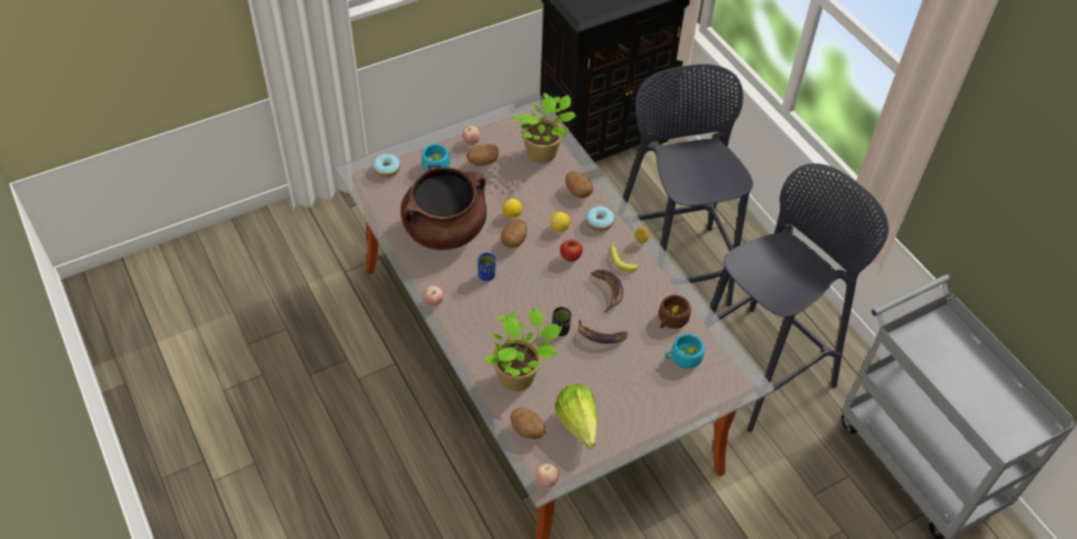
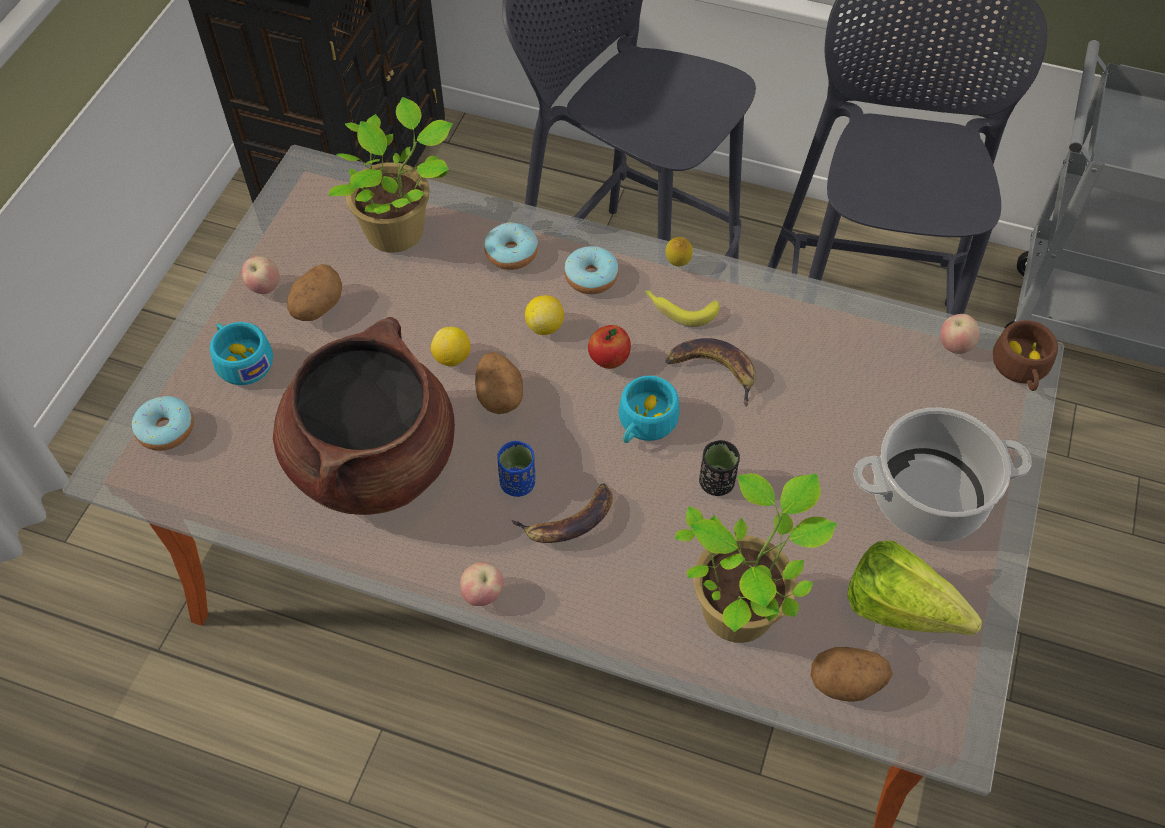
camera: 40 degrees left, 5 degrees up
(546, 481) = (959, 740): apple -> apple (954, 346)
(578, 191) = (511, 253): potato -> donut
(600, 336) = (779, 447): banana -> banana (569, 521)
(639, 397) = (929, 496): none -> cooking pot
(671, 320) = (841, 348): brown cup -> brown cup (1021, 369)
(682, 357) = (915, 391): turquoise cup -> turquoise cup (644, 424)

